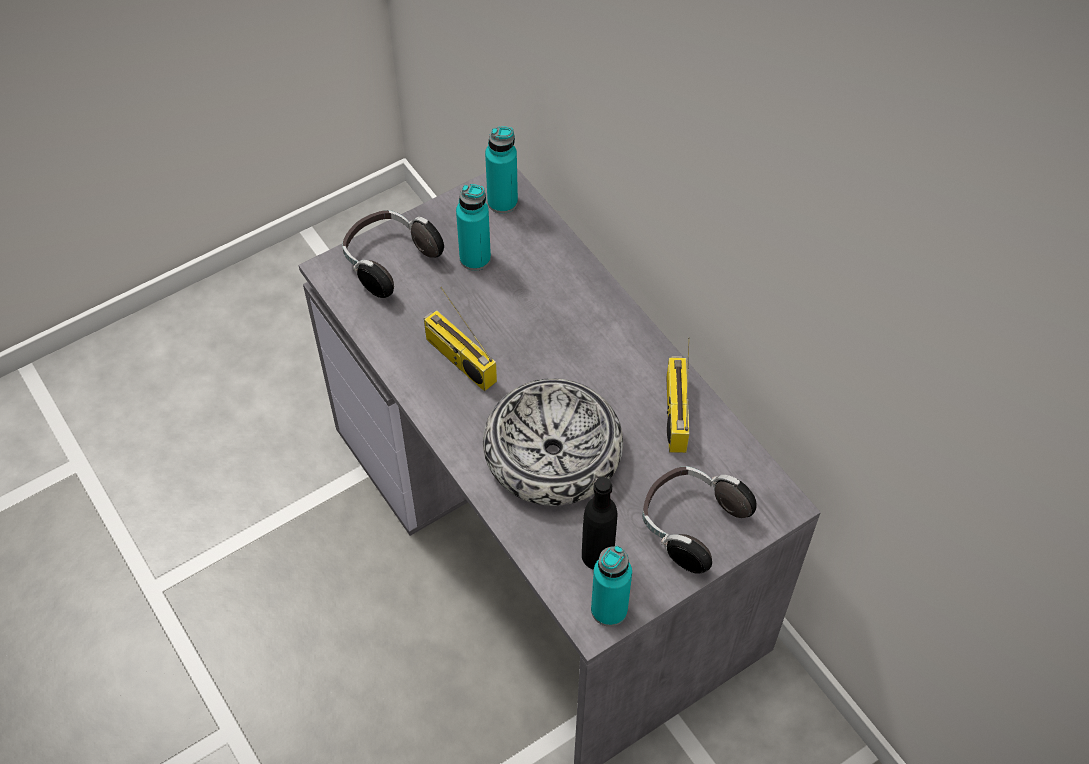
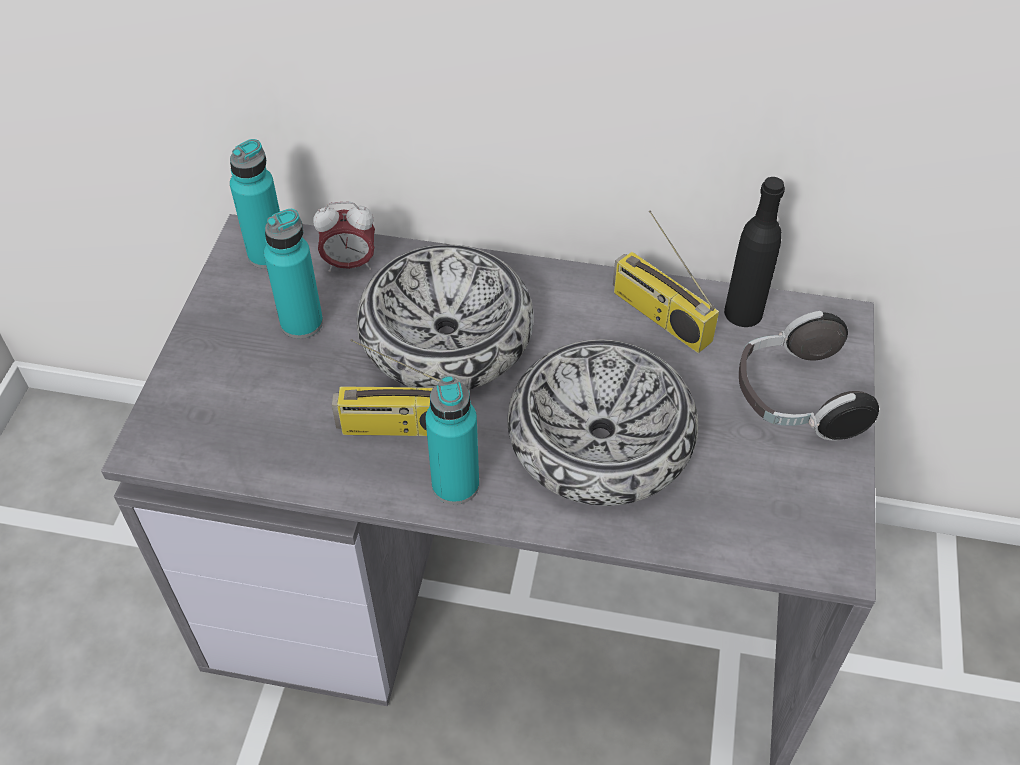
camera: 45 degrees left, 5 degrees down
(389, 261) = (209, 391): headphones -> none
(539, 242) = (350, 264): none -> alarm clock
(541, 327) = (446, 336): none -> bowl
(597, 555) = (758, 495): black bottle -> black bottle (743, 313)
(609, 609) = (831, 535): turquoise bottle -> turquoise bottle (455, 485)

